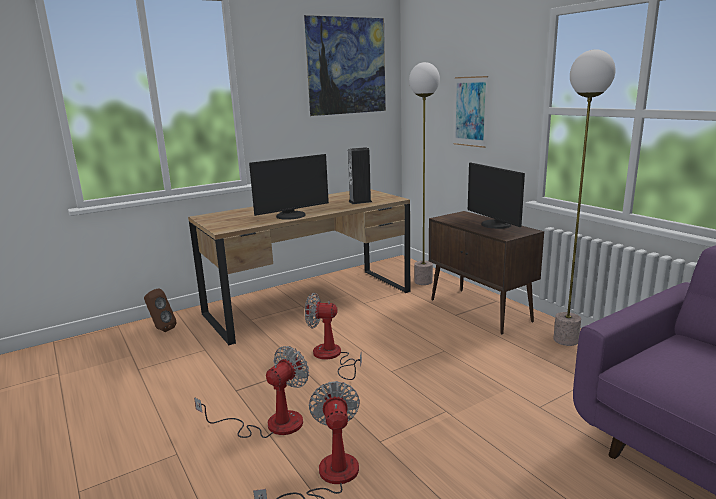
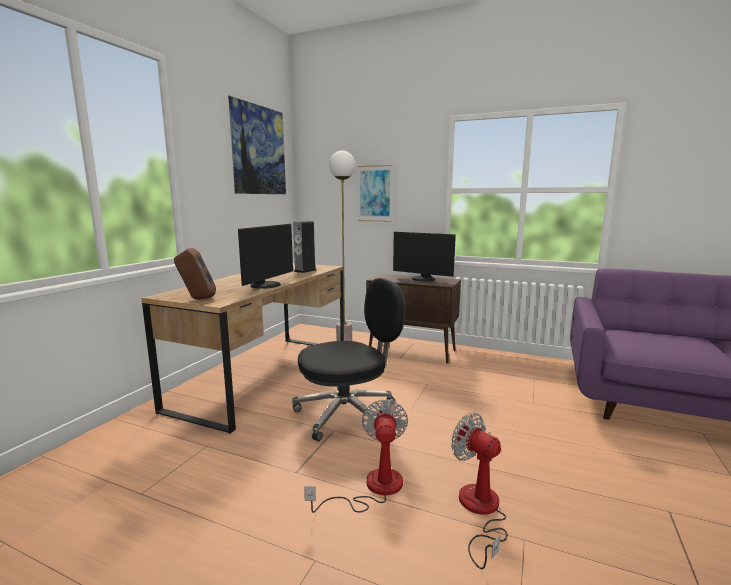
camera: 35 degrees left, 5 degrees down
(161, 329) = (118, 442): brown speaker -> brown speaker (197, 299)
(332, 357) = (348, 413): fan -> black office chair
(565, 340) = (488, 357): floor lamp -> none

